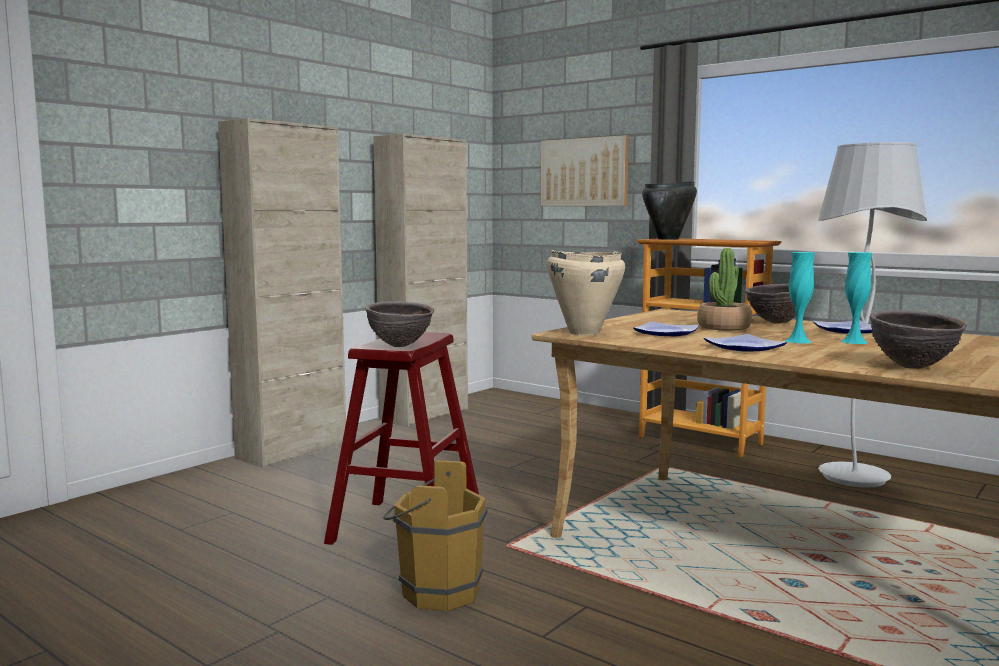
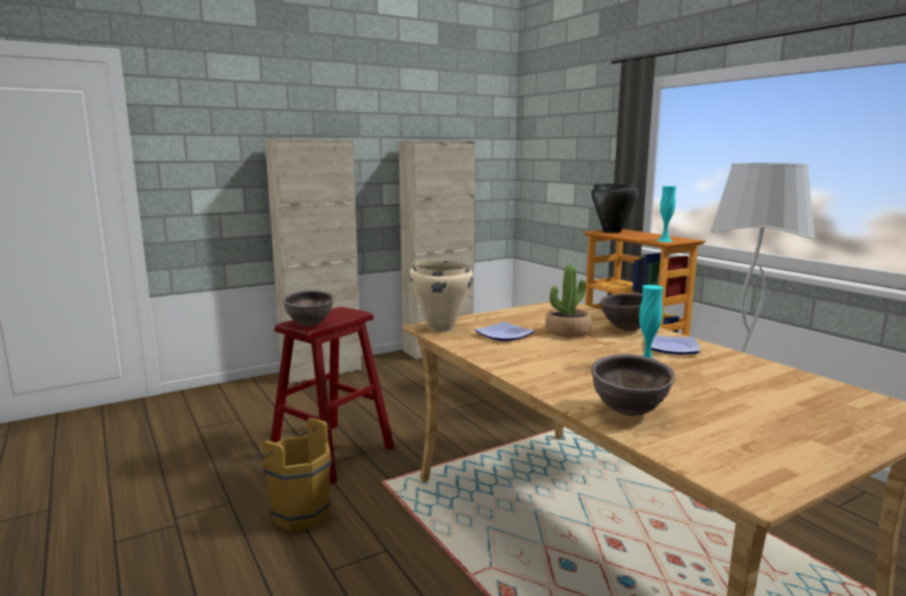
camera: 20 degrees right, 5 degrees up
(584, 172) = (574, 166): picture -> none
(744, 348) = (530, 364): plate -> none
(798, 341) = (596, 359): turquoise vase -> turquoise vase (664, 240)

